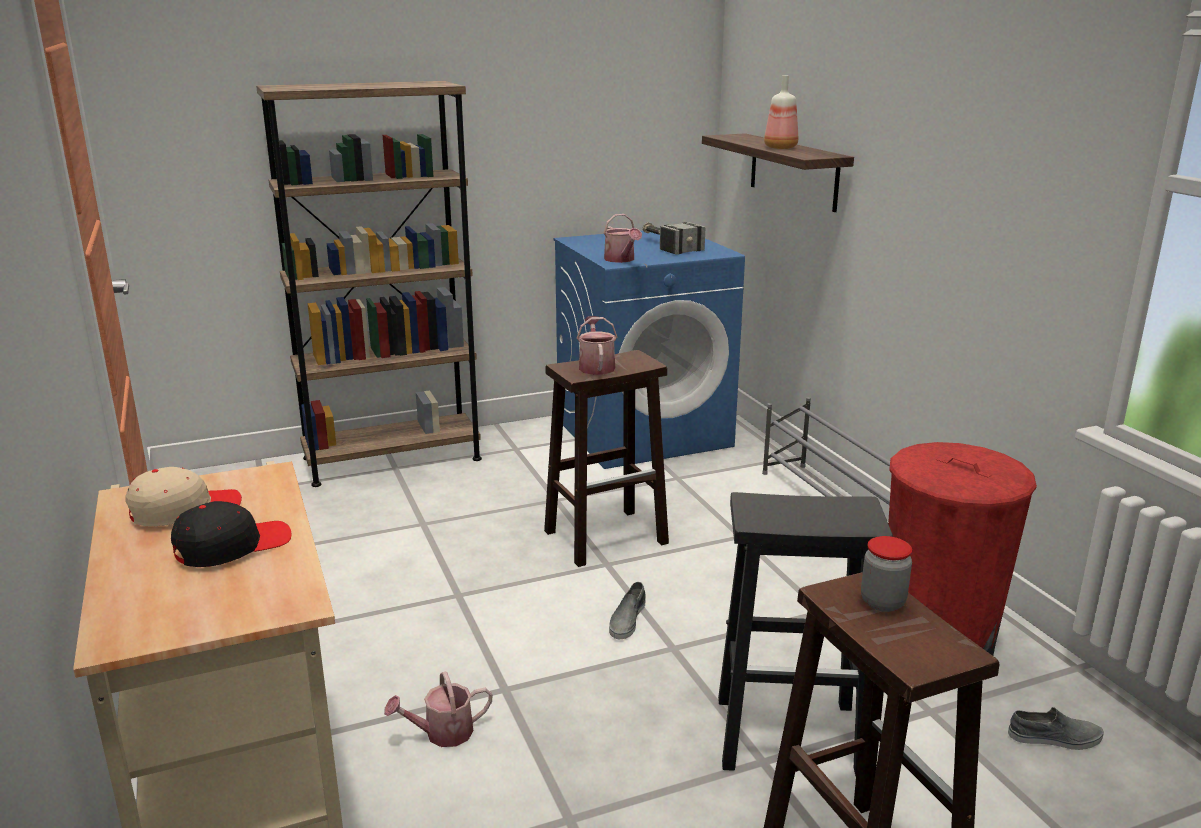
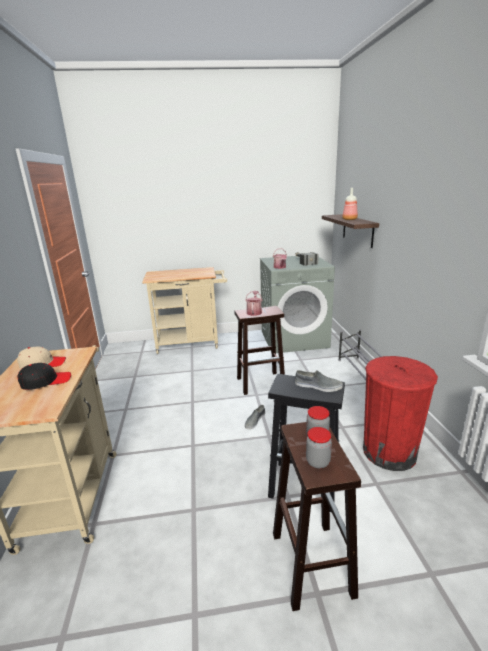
camera: 15 degrees right, 0 degrees up
(392, 458) = (192, 343): brown bookcase -> beige cart
(442, 733) = (160, 461): watering can -> none
(644, 433) = (294, 339): blue washing machine -> grey washing machine
(907, 642) = (318, 462): none -> jar
(1055, 738) = (436, 508): grey shoe -> grey shoe (318, 386)

